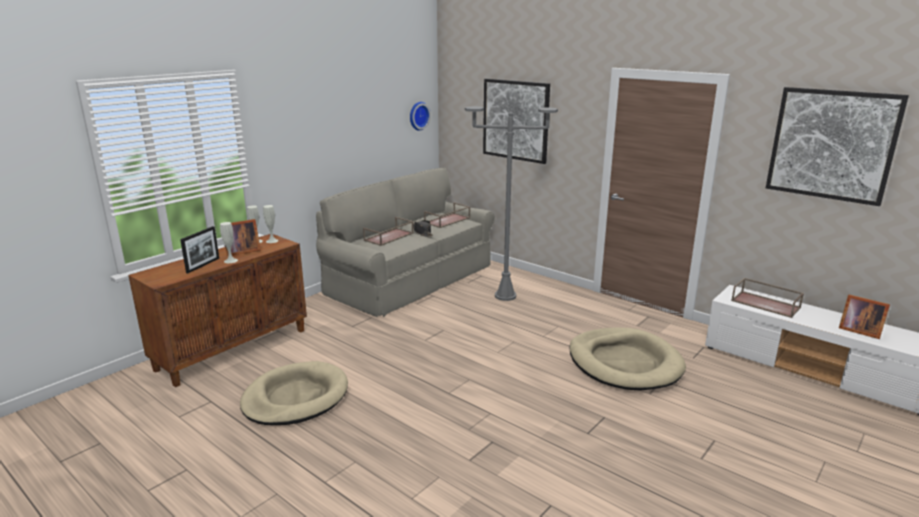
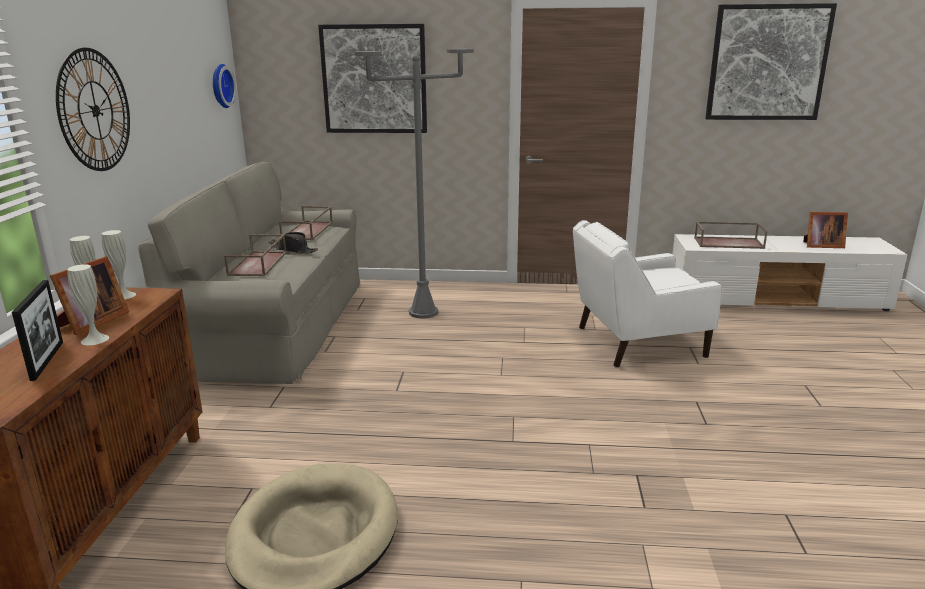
camera: 35 degrees left, 0 degrees up
(299, 135) = (95, 110): none -> wall clock
(624, 363) = (636, 343): beige dog bed -> white armchair

